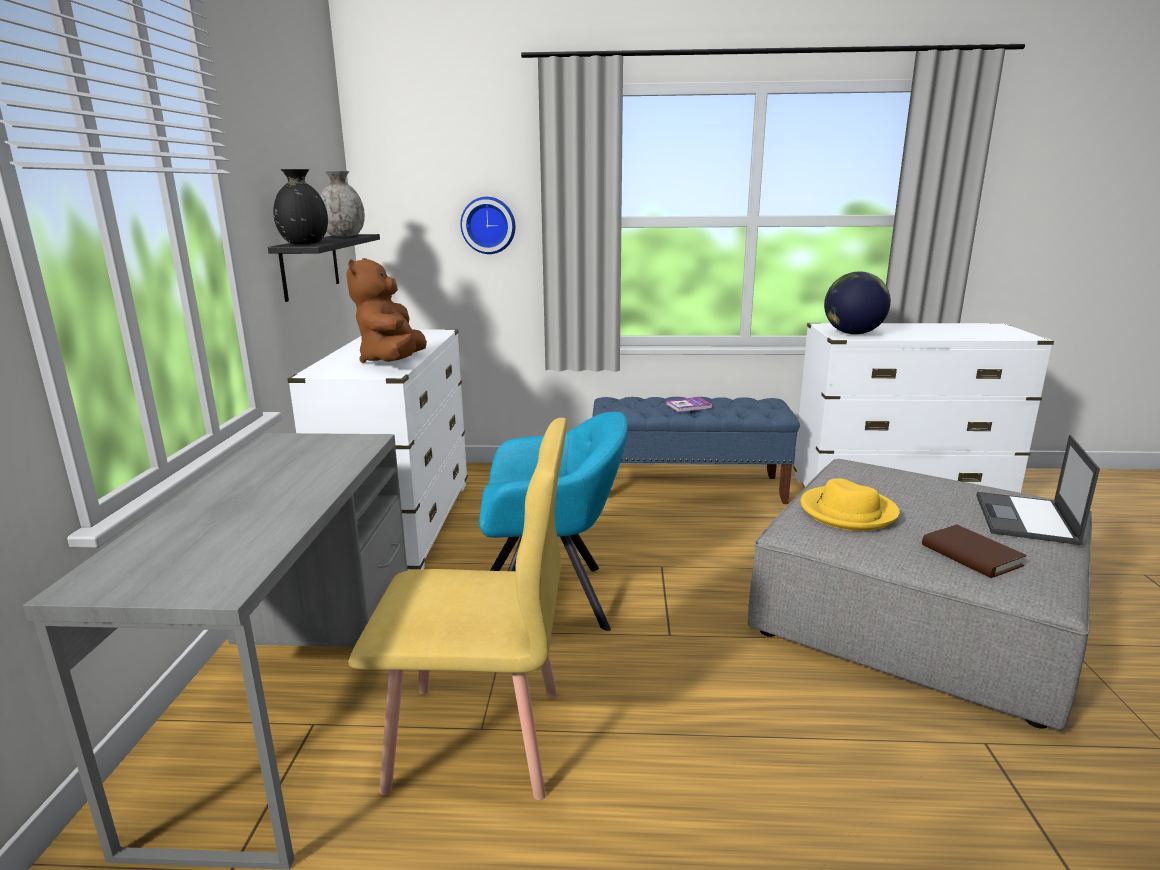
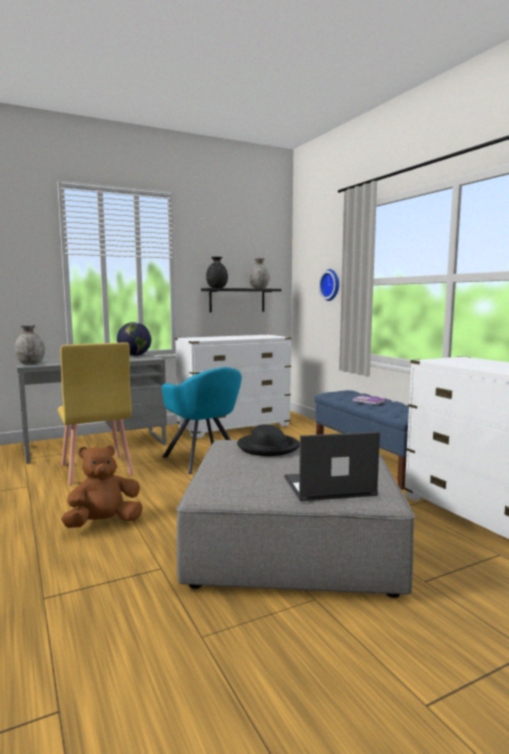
camera: 60 degrees right, 10 degrees down
(182, 582) = (30, 363): none -> grey vase
(393, 362) = (214, 339): brown plush toy -> brown plush toy (104, 523)
(847, 512) = (268, 447): yellow hat -> black hat
(853, 333) = (448, 361): globe -> globe (135, 355)
(971, 555) = (240, 474): brown book -> none

